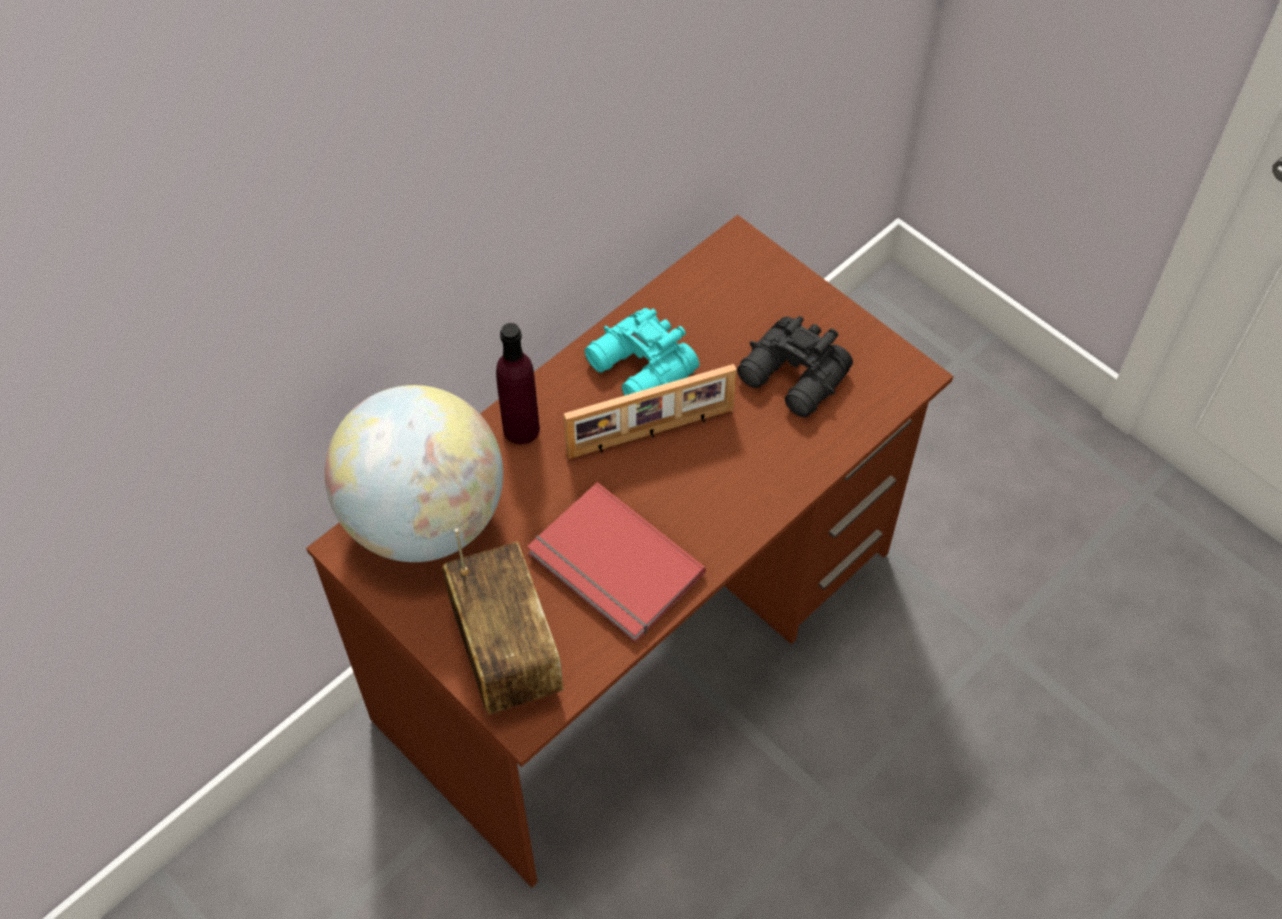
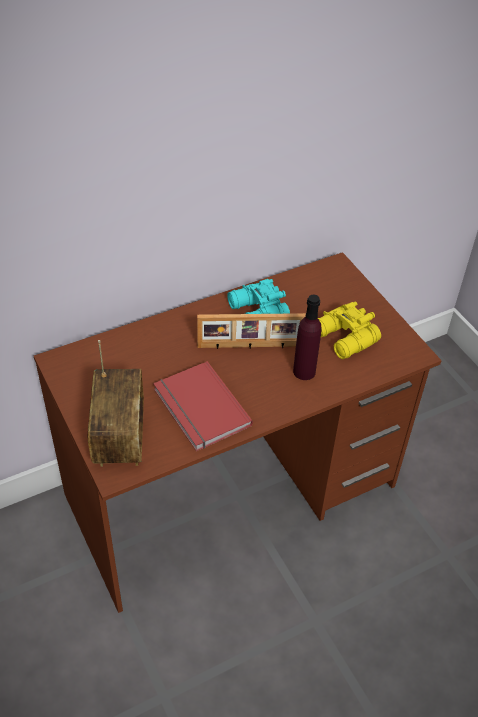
camera: 15 degrees right, 10 degrees down
(424, 518) = (104, 357): globe -> none
(521, 429) = (177, 326): purple bottle -> purple bottle (304, 371)
(793, 378) = (344, 339): black binoculars -> yellow binoculars

